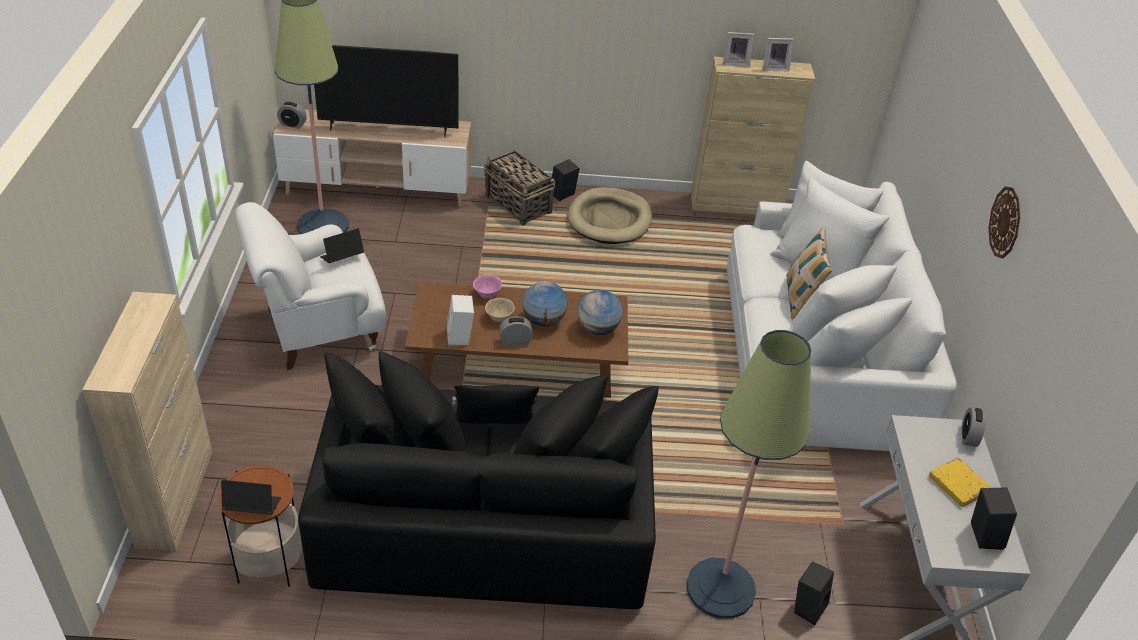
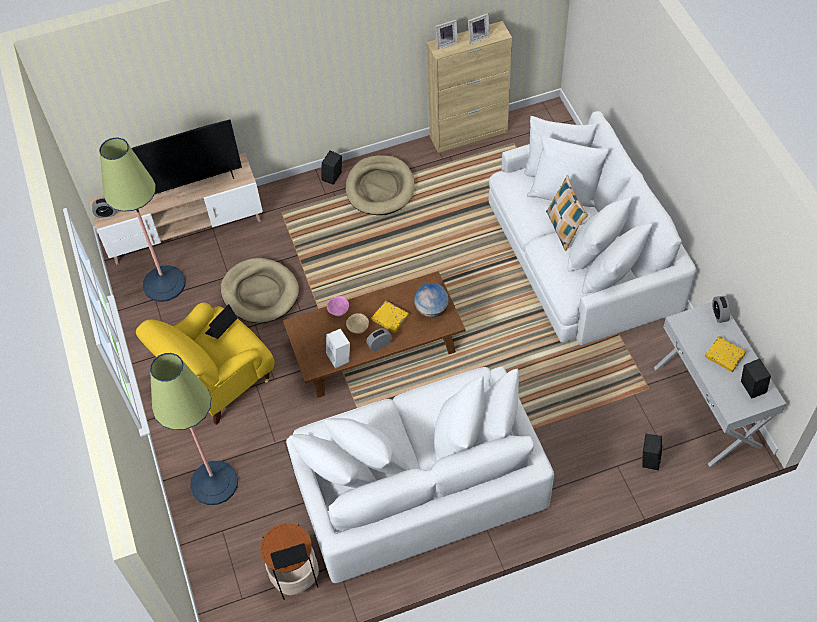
camera: 15 degrees left, 15 degrees up
(175, 497) = (202, 557): beige cabinet -> none
(318, 330) = (218, 381): white armchair -> yellow armchair
(419, 266) = (260, 292): none -> beige dog bed
(484, 519) = (417, 484): black sofa -> white sofa
(494, 431) = (409, 430): black pillow -> none
(518, 205) = (303, 201): basket -> none
(543, 320) = (390, 318): globe -> yellow book
(720, 588) = (590, 469): floor lamp -> floor lamp (214, 483)
(1005, 222) = (705, 165): wall clock -> none

